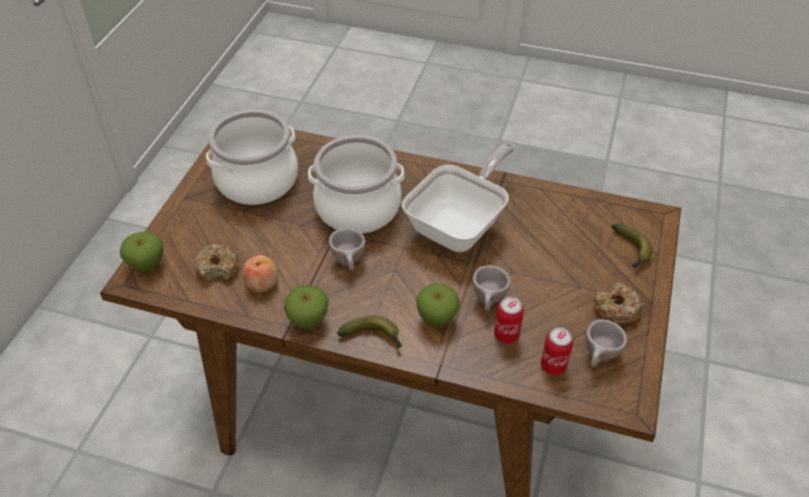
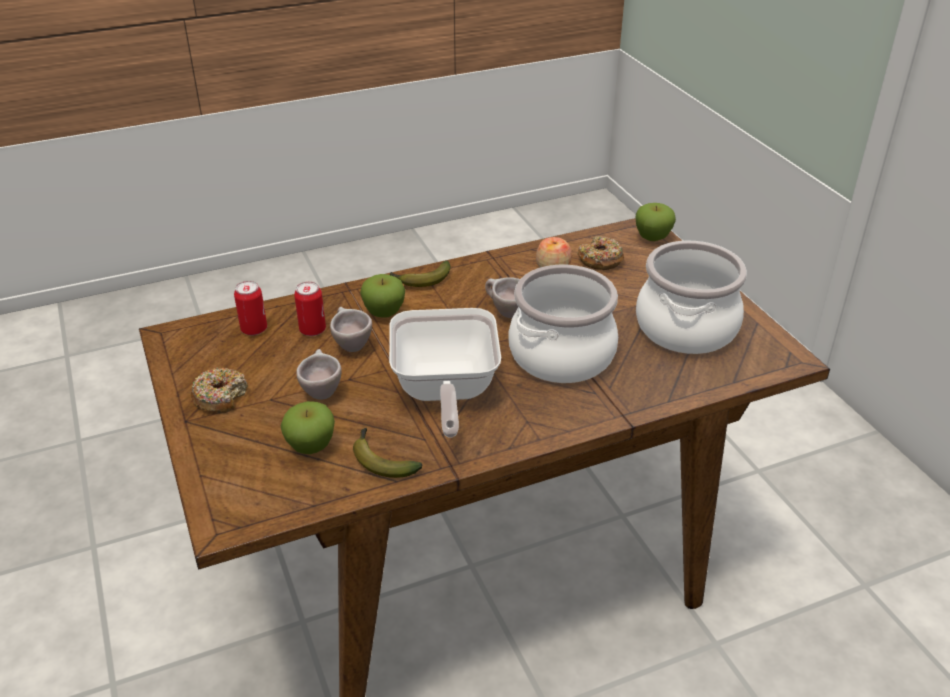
camera: 140 degrees right, 10 degrees down
(308, 320) = (484, 266): apple -> apple (311, 447)
(599, 358) = (215, 352): beige cup -> beige cup (321, 390)
(631, 251) = (235, 463): banana -> banana (381, 460)

